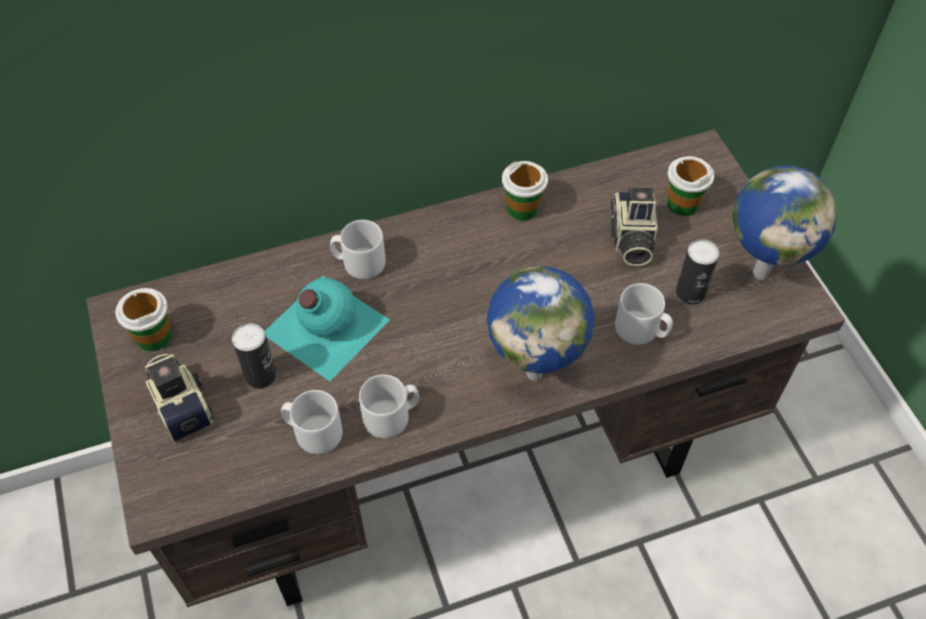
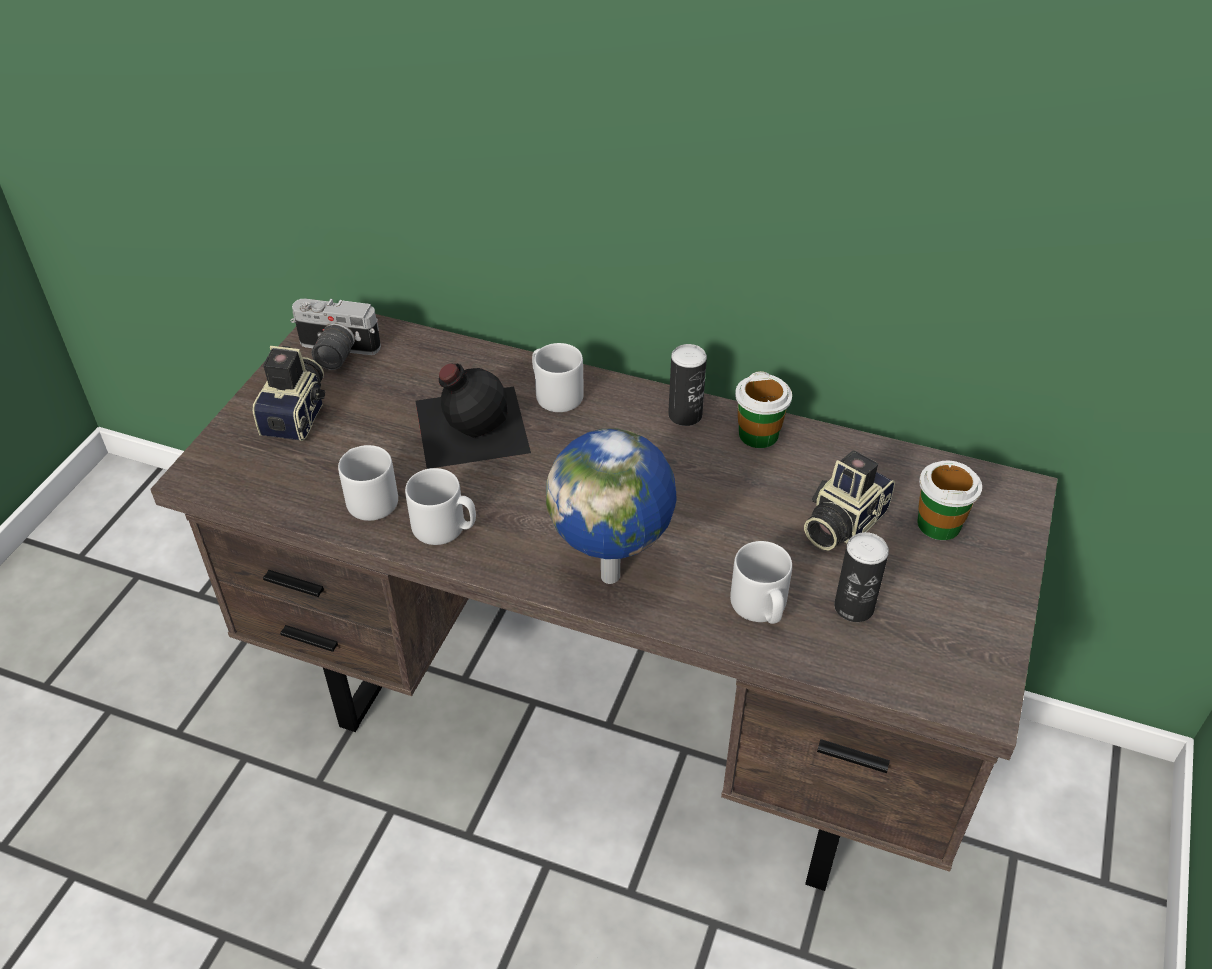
camera: 40 degrees right, 10 degrees down
(153, 336) = (334, 354): cup -> camera
(260, 375) = (379, 430): can -> can (685, 415)
(323, 327) = (469, 425): turquoise bottle -> black bottle
(760, 272) = (960, 637): globe -> none

